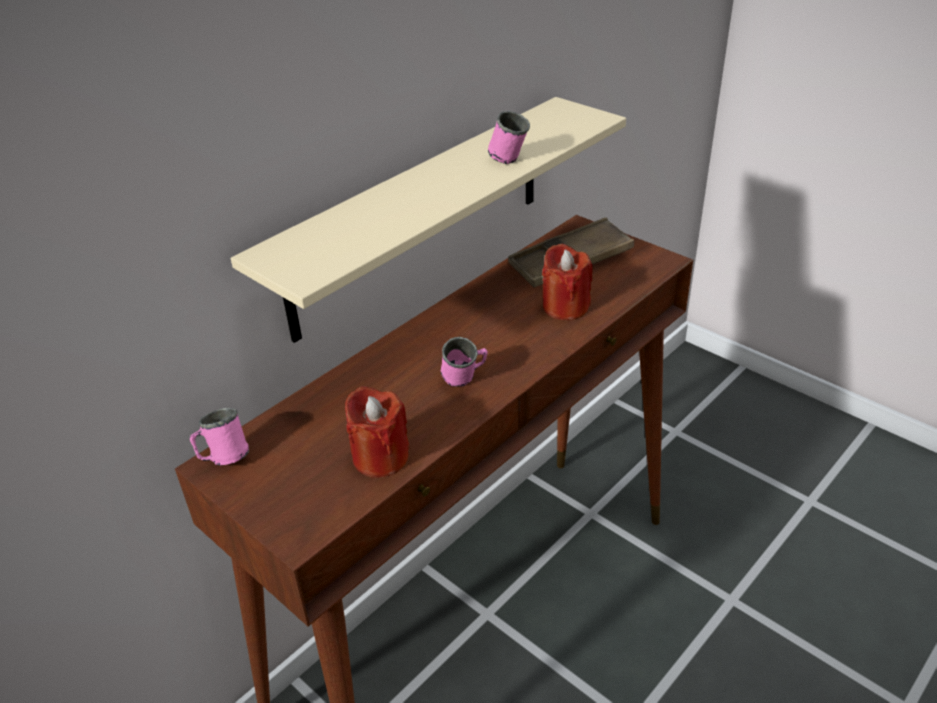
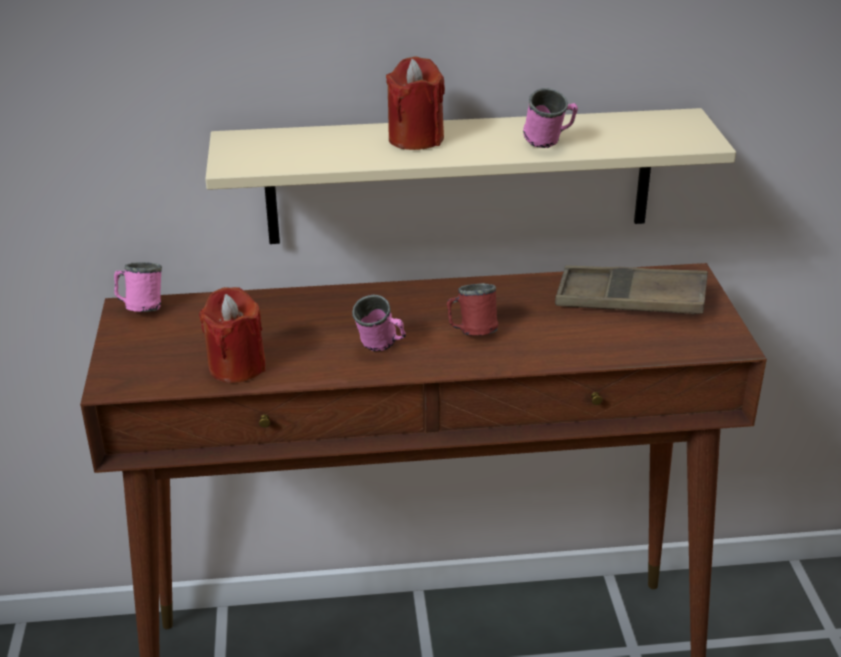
camera: 40 degrees right, 5 degrees down
(508, 335) = (471, 332): none -> red mug
(565, 307) = (560, 336): red candle -> red candle (415, 139)

